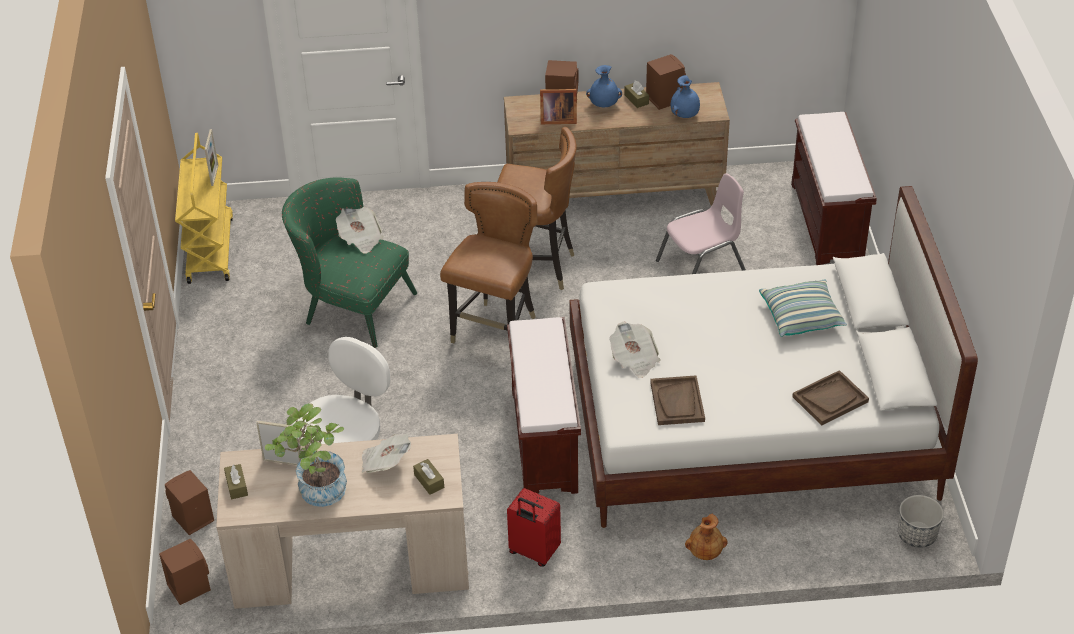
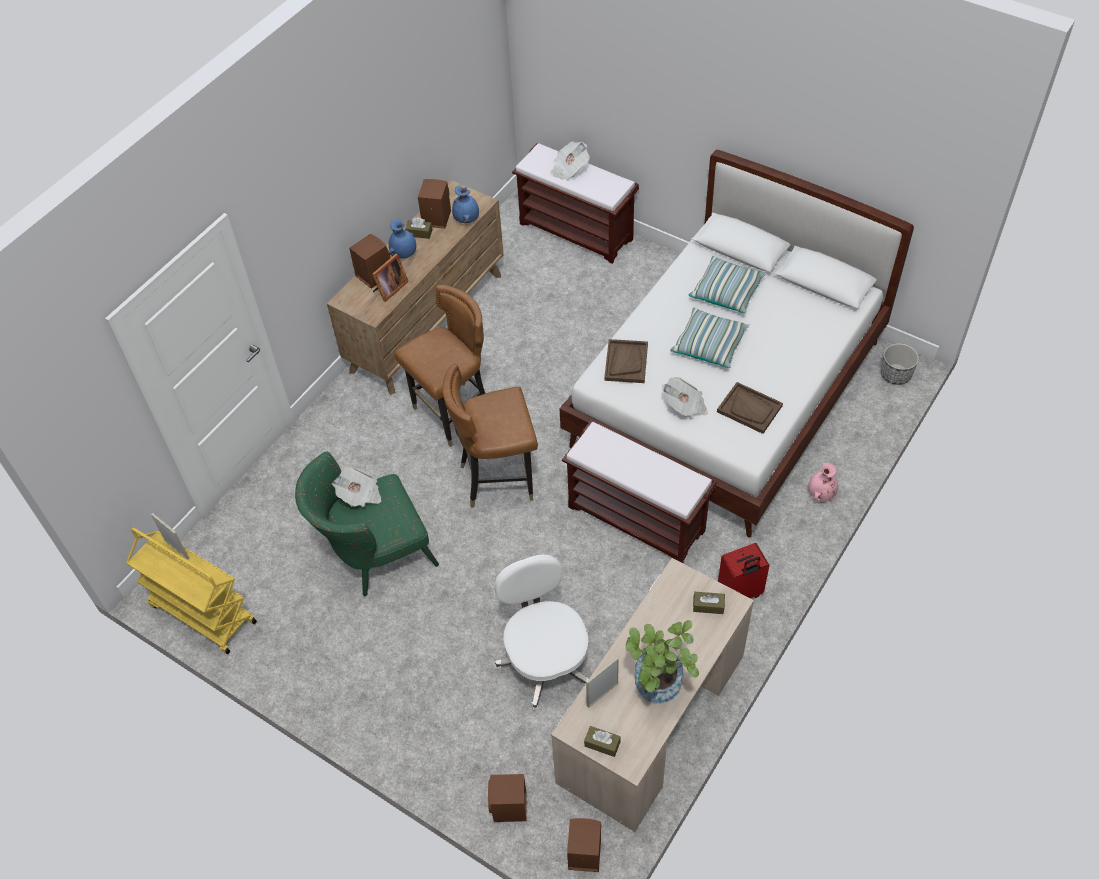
camera: 50 degrees left, 10 degrees up
(385, 463) = (664, 623): newspaper -> newspaper (569, 169)
(496, 332) = (498, 479): brown chair -> brown chair turned 75 degrees counterclockwise
(701, 266) = (550, 321): pink chair -> none
(705, 552) = (820, 493): brown vase -> pink vase
(723, 338) = (709, 345): none -> pillow
(830, 399) = (818, 328): brown tray -> brown tray (626, 362)

